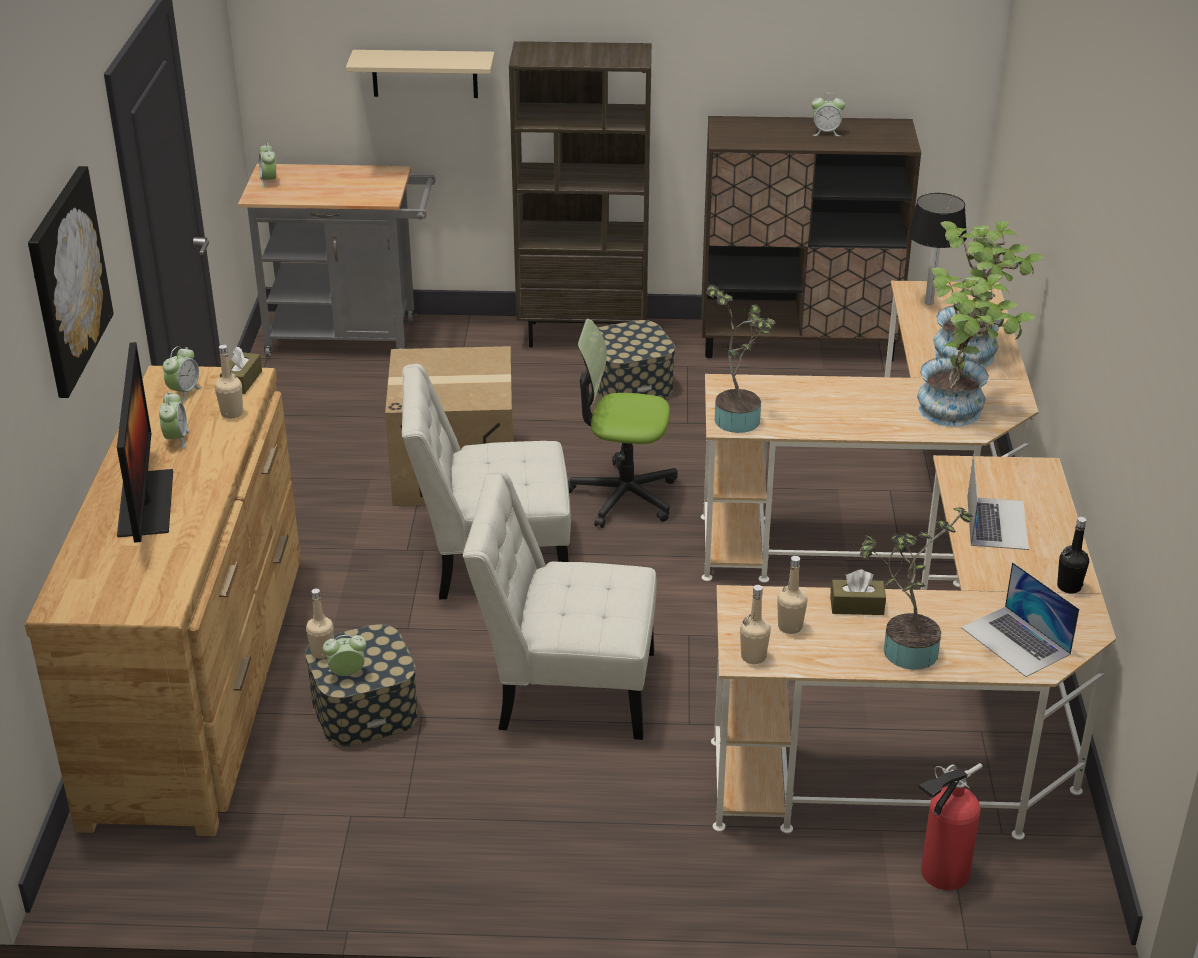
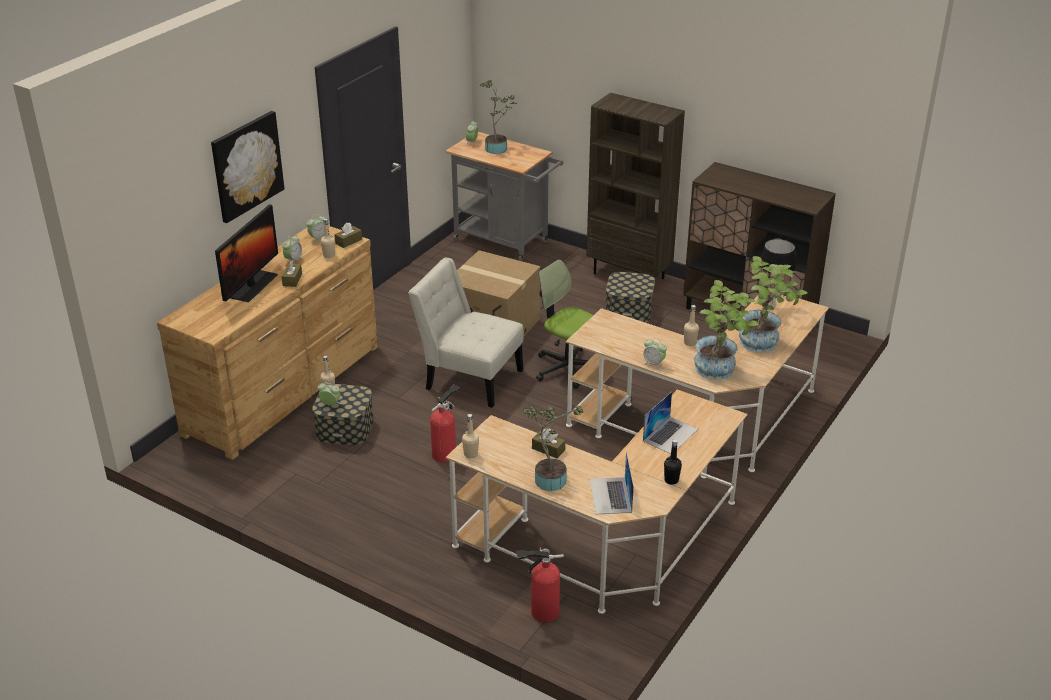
camera: 30 degrees right, 0 degrees up
(209, 471) = (292, 280): none -> brown tissue box
(424, 73) = (564, 100): beige shelf -> none
(566, 688) = (446, 453): white chair -> fire extinguisher
(738, 417) = (593, 336): potted plant -> potted plant (498, 148)
(790, 627) = (504, 447): beige bottle -> beige bottle (690, 342)
(826, 132) = (772, 188): alarm clock -> alarm clock (654, 364)

